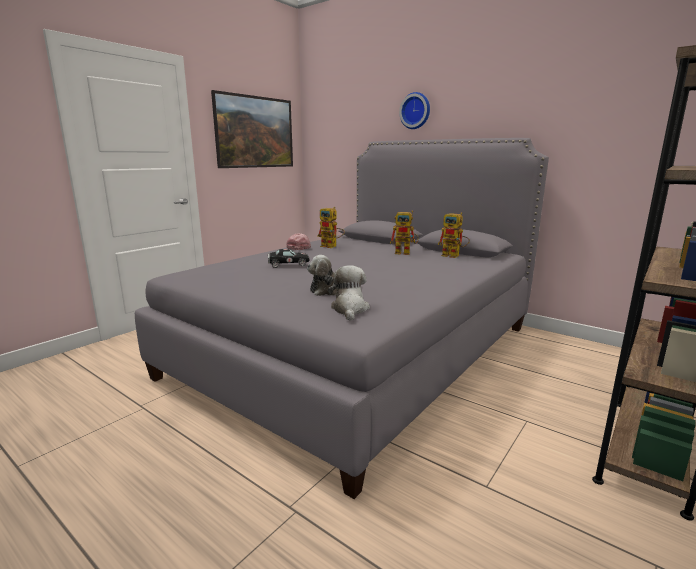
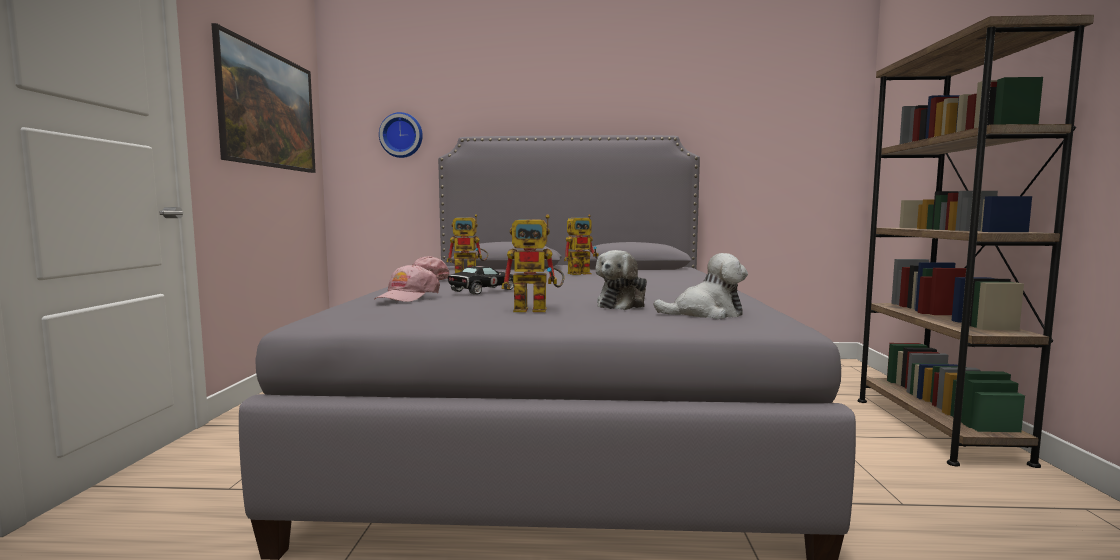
camera: 35 degrees left, 10 degrees down
(242, 264) = (407, 297): none -> pink cap
(349, 309) = (705, 314): plush toy -> plush toy turned 120 degrees clockwise
(415, 111) = (522, 100): wall clock -> wall clock (402, 135)
(454, 256) = (641, 271): toy robot -> toy robot (538, 309)

